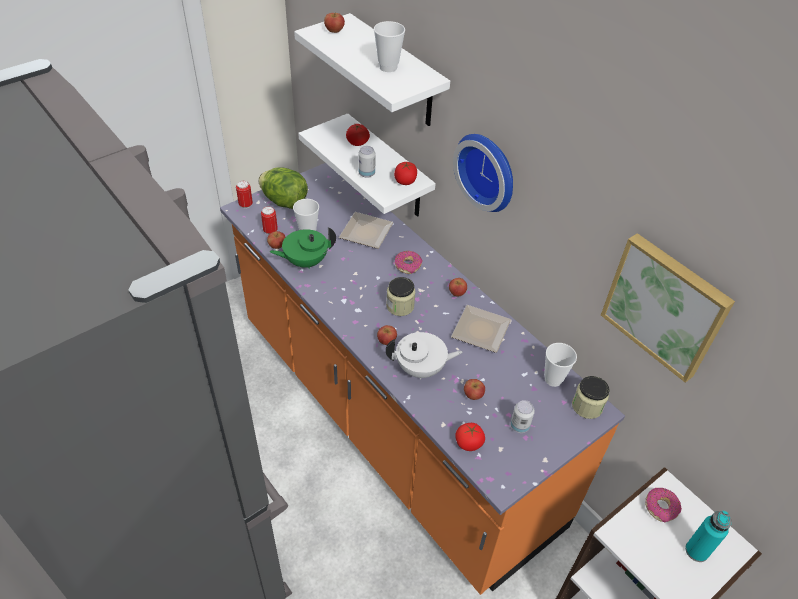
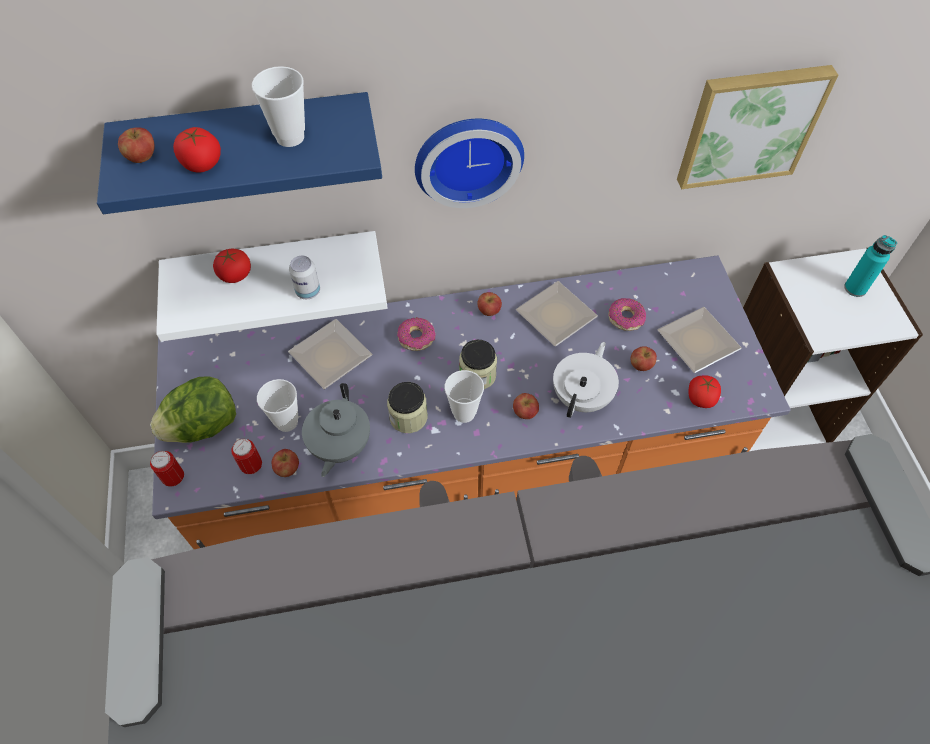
camera: 60 degrees left, 10 degrees up
(305, 261) = (339, 446): green teapot -> grey teapot
(396, 73) = (249, 145): white shelf -> blue shelf
(405, 181) = (351, 258): tomato -> tomato (202, 164)
(519, 426) = (697, 344): can -> plate
(553, 379) = (651, 287): cup -> cup (464, 413)
(587, 406) = (696, 278): jar -> jar (408, 417)
(661, 507) = (805, 288): donut -> donut (625, 318)

